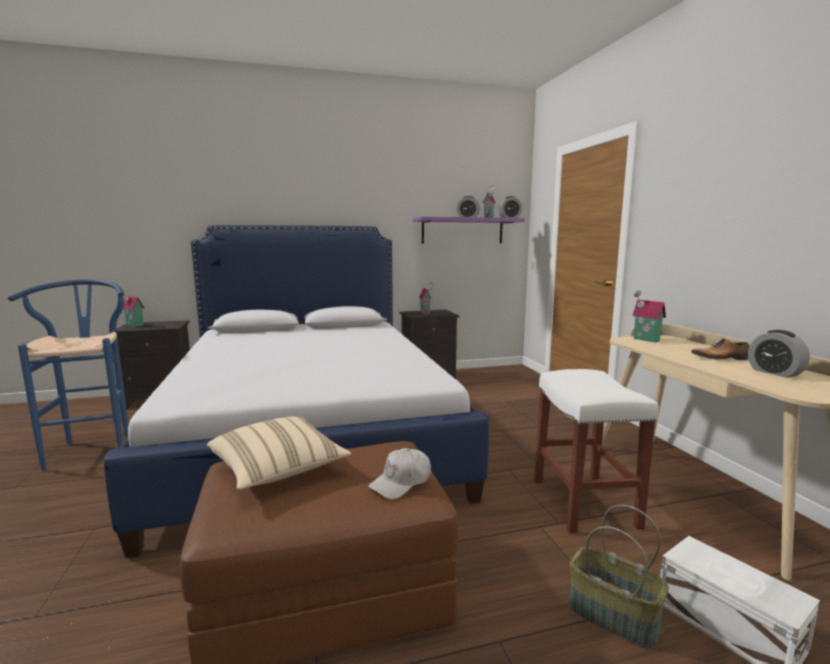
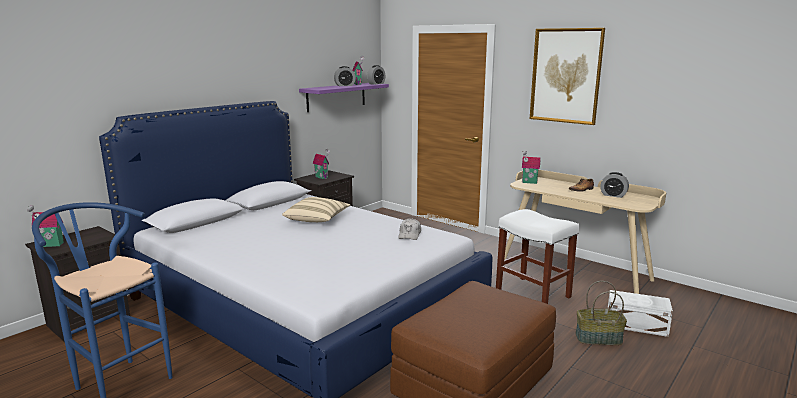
camera: 35 degrees left, 5 degrees up
(278, 470) = (447, 317): beige pillow -> beige pillow (317, 220)
(401, 482) = (517, 301): white cap -> white cap (409, 234)
(726, 176) = (565, 76): none -> picture

